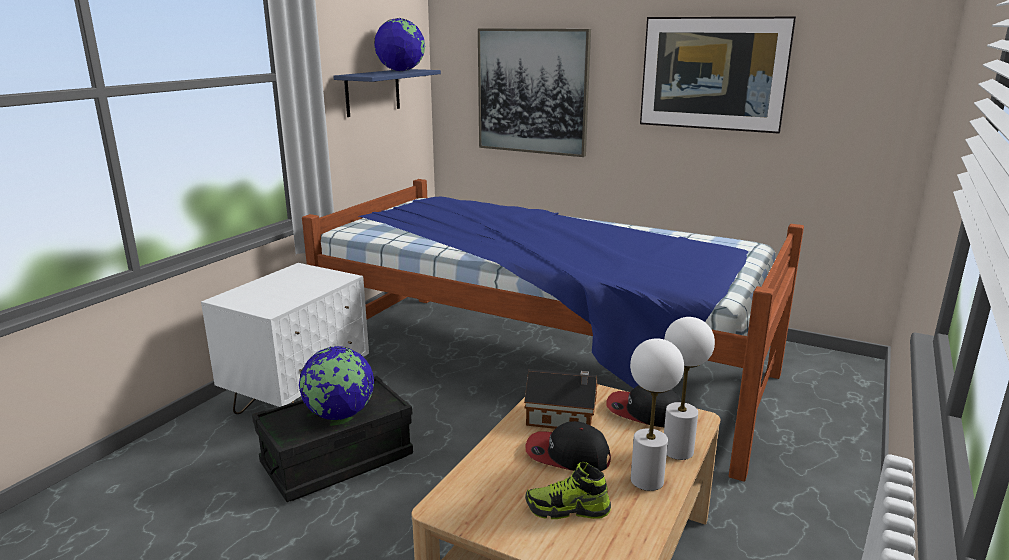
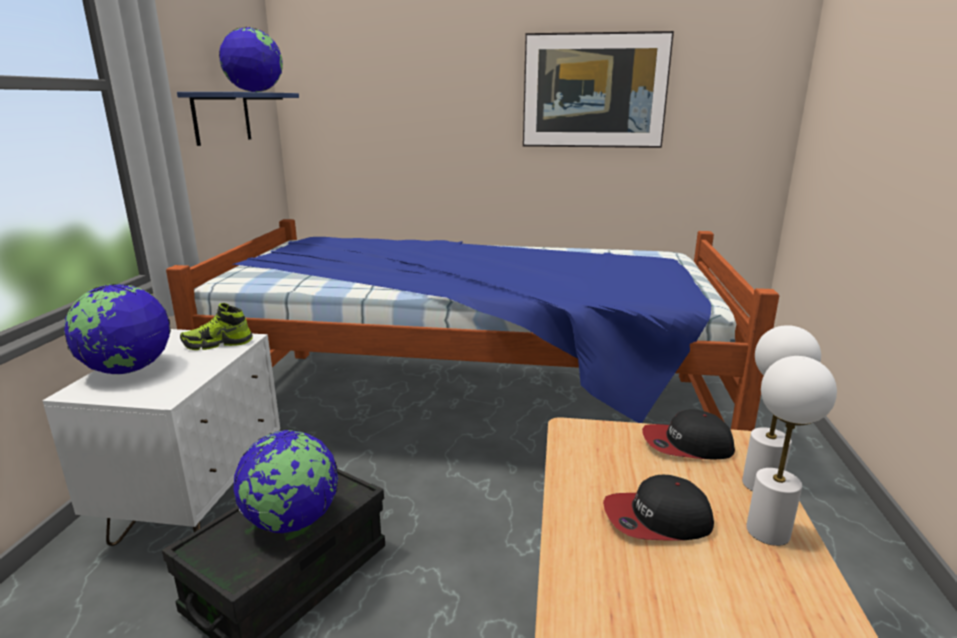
camera: 20 degrees left, 0 degrees up
(258, 289) = (127, 370): none -> globe
(532, 91) = (402, 117): picture -> none
(563, 418) = (611, 471): toy house -> none
(567, 509) = (724, 600): shoe -> shoe (218, 344)

